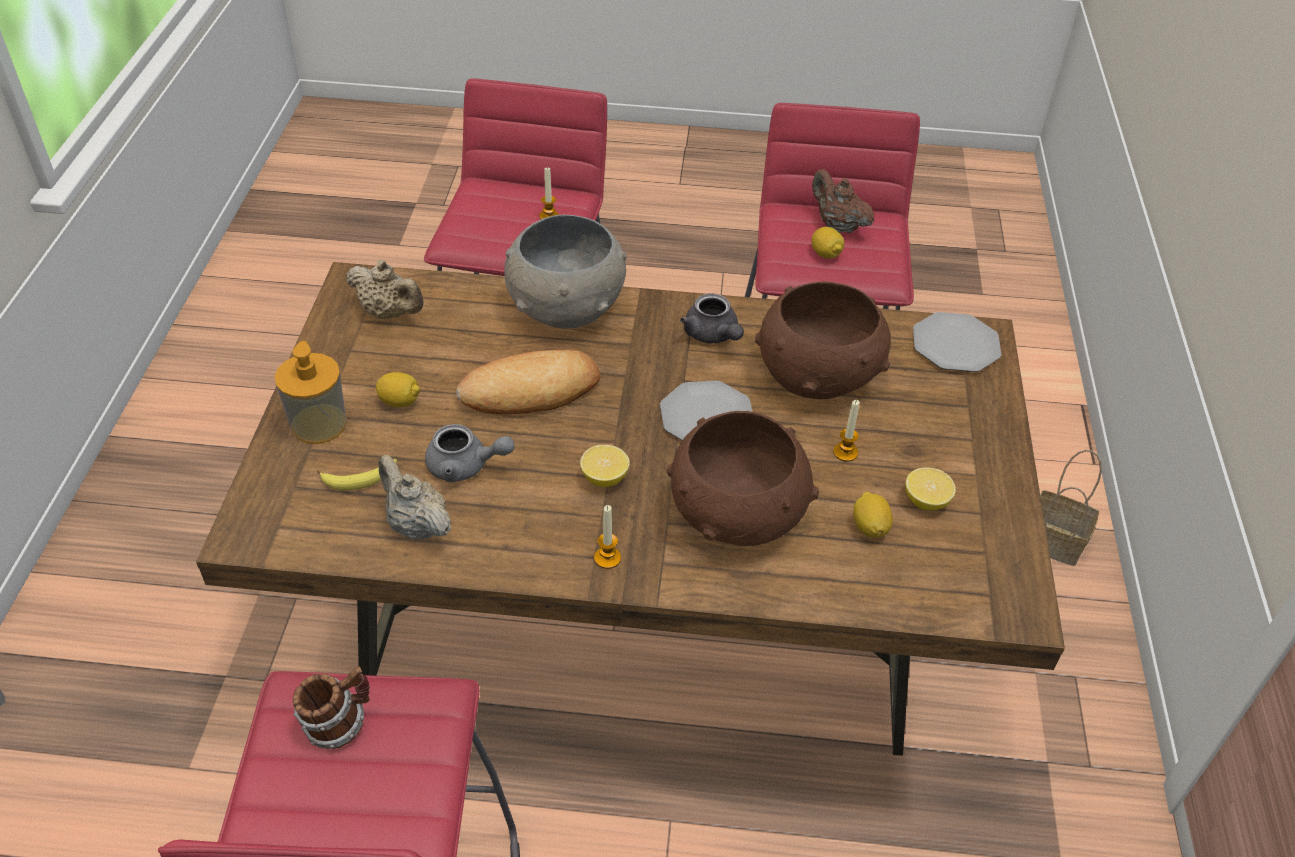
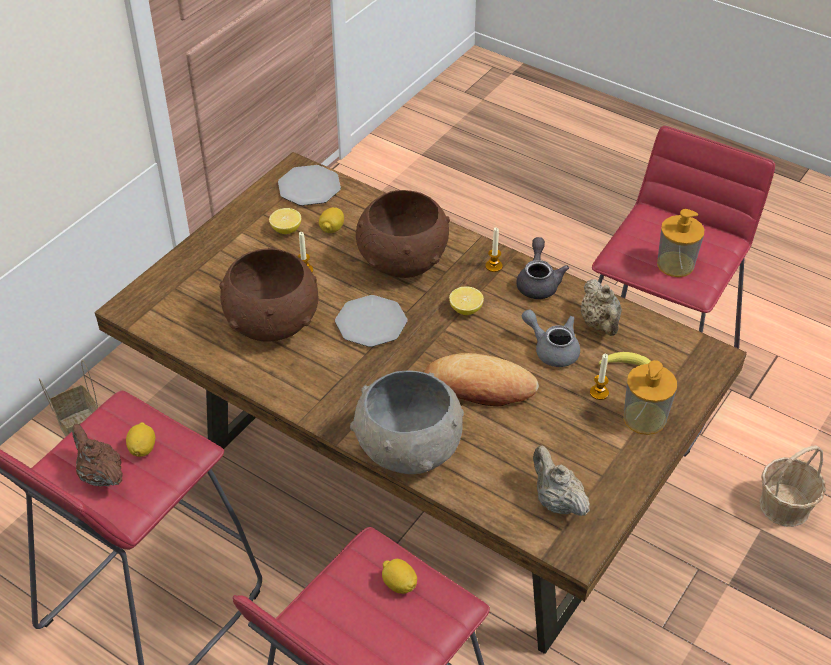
camera: 150 degrees left, 0 degrees up
(154, 818) = (785, 506): none -> basket
(339, 724) = (675, 264): mug -> soap dispenser
(400, 402) = (578, 414): lemon -> lemon (399, 584)
(549, 216) = (345, 599): candle -> candle (599, 393)
(713, 335) = (315, 380): grey teapot -> grey teapot (538, 282)
(837, 225) = (100, 475): brown teapot -> brown teapot turned 150 degrees clockwise
(956, 344) = (155, 308): plate -> plate (308, 188)

